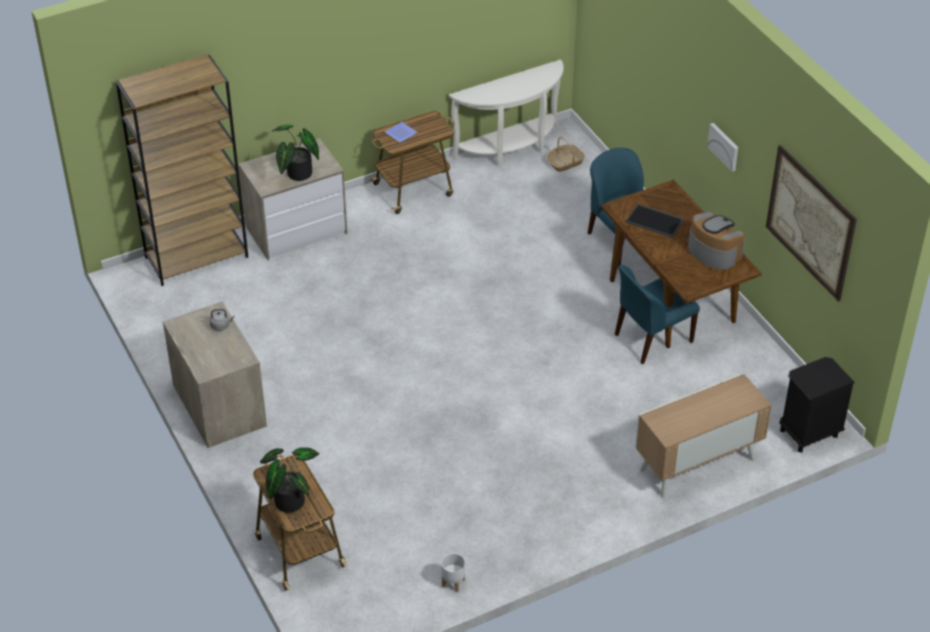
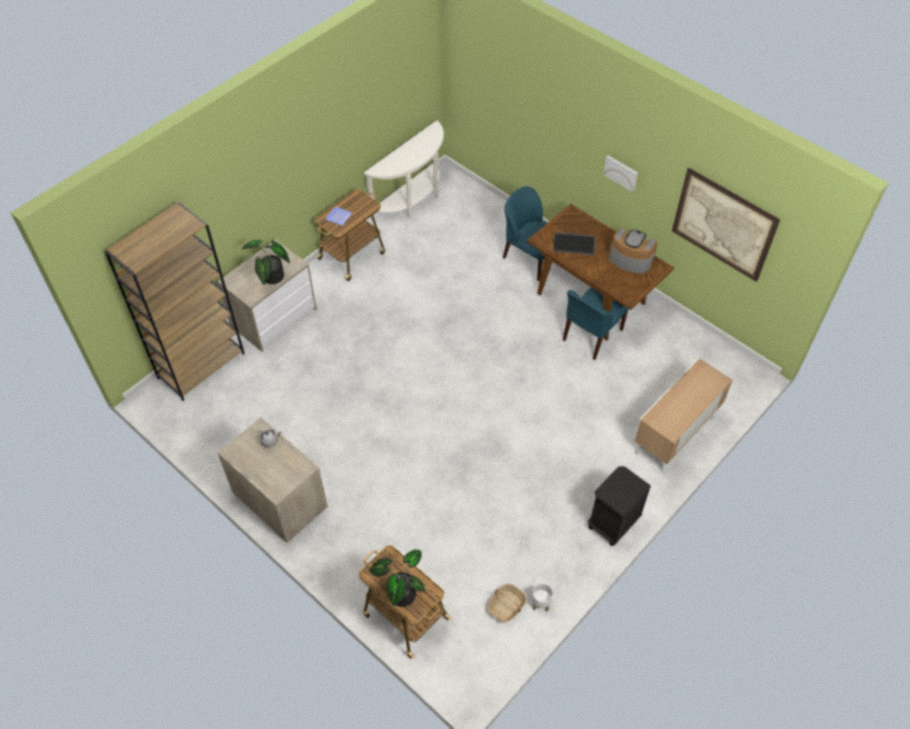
camera: 20 degrees left, 10 degrees up
(565, 163) = (458, 201): basket -> basket (506, 606)
(809, 433) = (740, 383): black nightstand -> black nightstand (612, 524)

